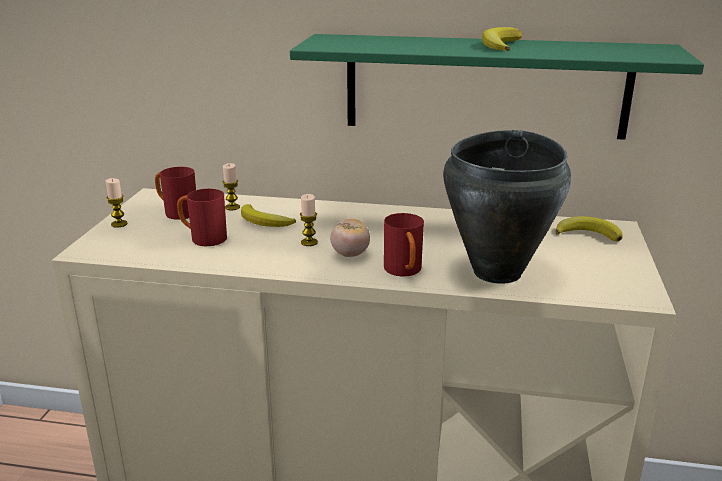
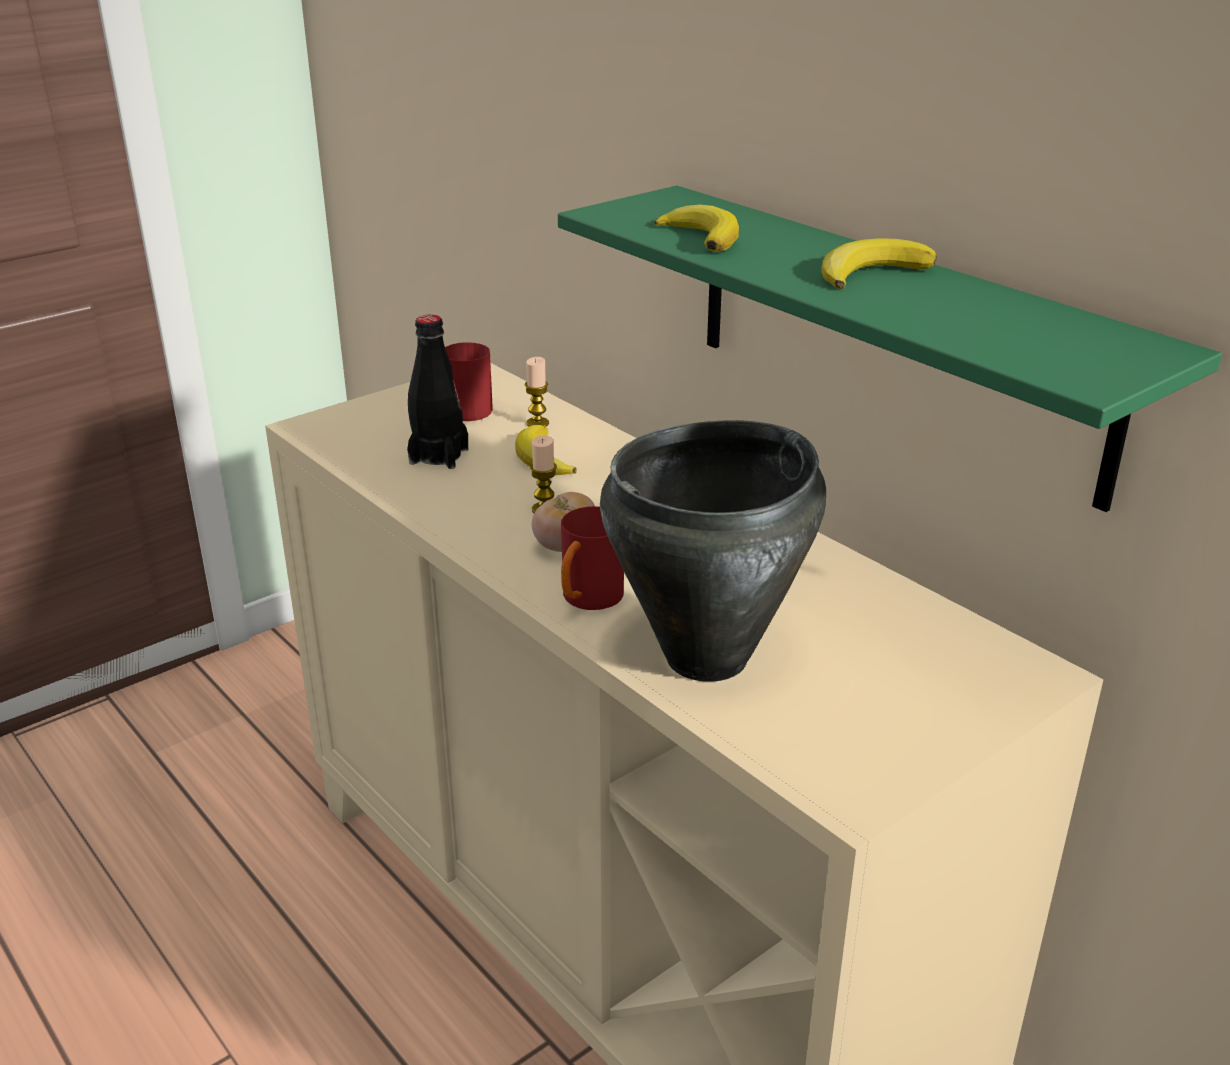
camera: 40 degrees right, 5 degrees up
(119, 224) = (387, 402): candle -> none
(203, 238) = (439, 456): red mug -> black bottle
(588, 233) = (965, 662): banana -> banana (702, 236)

